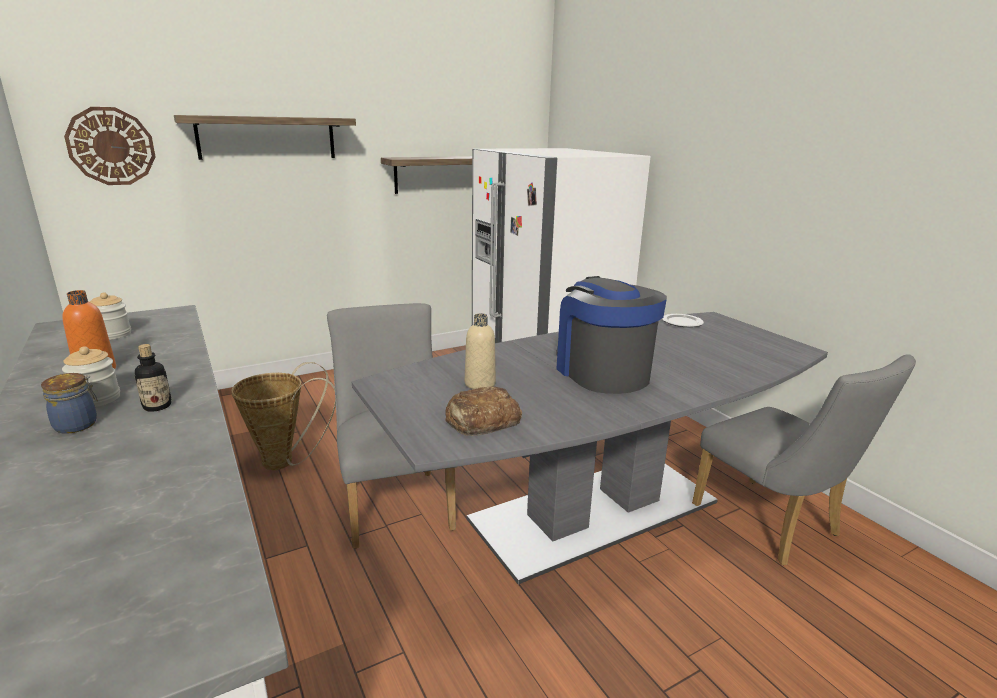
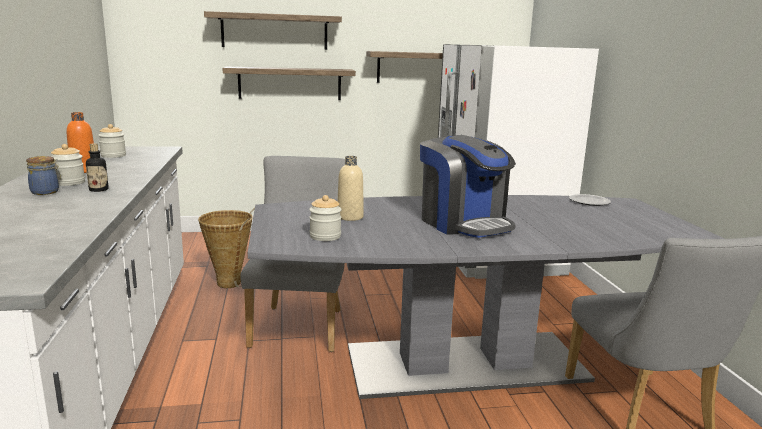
camera: 20 degrees right, 5 degrees down
(111, 146) = (163, 34): wall clock -> none
(293, 201) = (290, 83): none -> shelf
(481, 420) = (325, 236): bread -> jar
(601, 372) = (464, 223): coffee machine -> coffee machine turned 150 degrees clockwise

